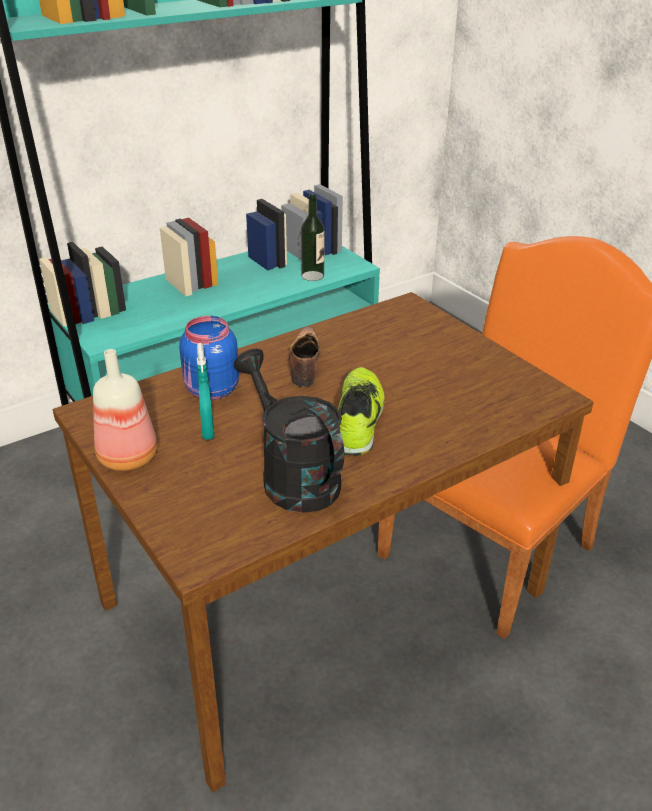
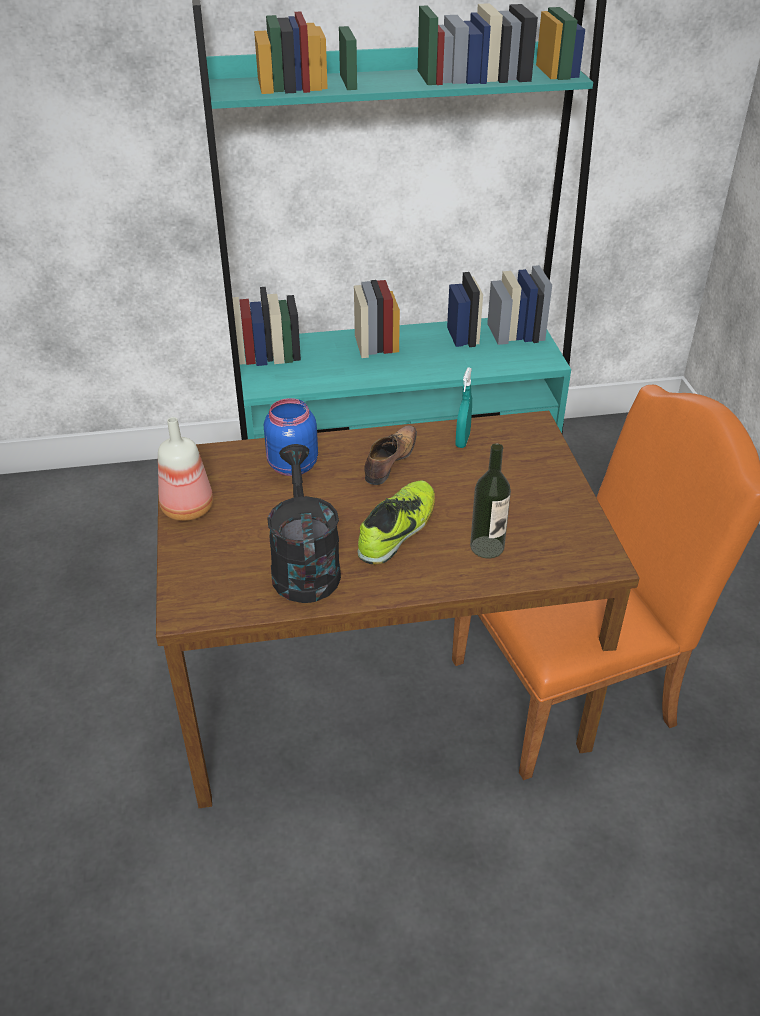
camera: 25 degrees right, 5 degrees up
(208, 430) = (264, 503): turquoise spray bottle -> turquoise spray bottle (462, 440)
(312, 276) = (495, 363): bottle -> bottle (487, 547)

